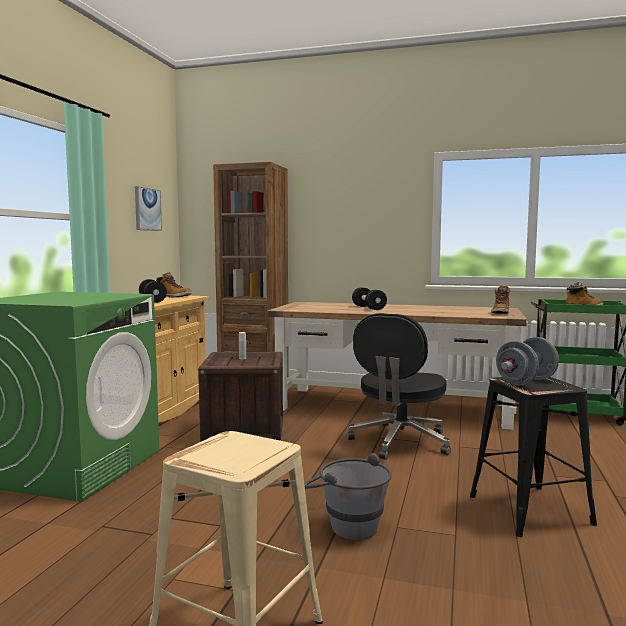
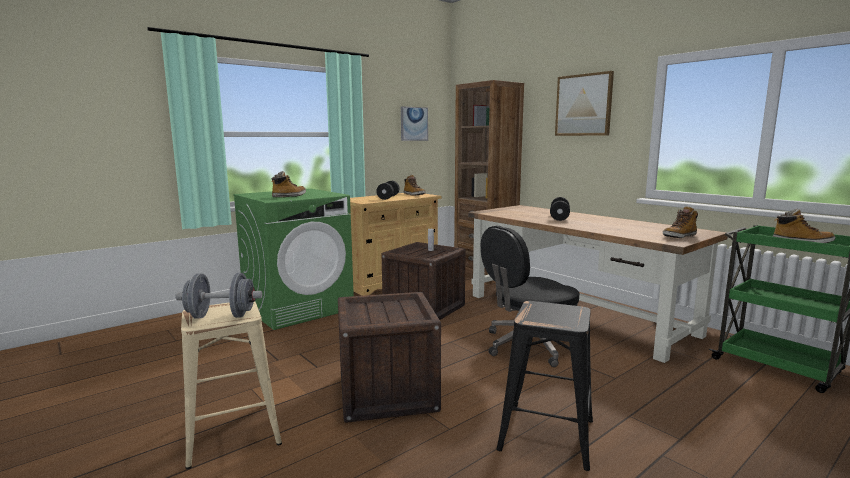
camera: 35 degrees right, 5 degrees up
(76, 299) = (289, 196): none -> boot
(346, 524) = (387, 393): grey bucket -> crate
(359, 195) = (583, 105): none -> picture
(526, 381) = (549, 310): grey dumbbell -> grey dumbbell (221, 316)

